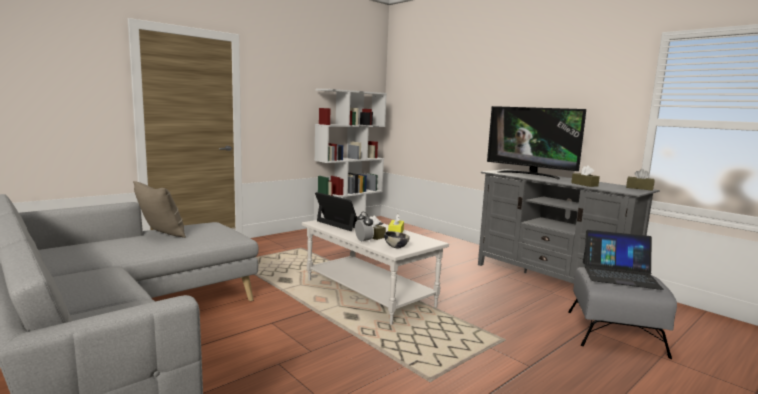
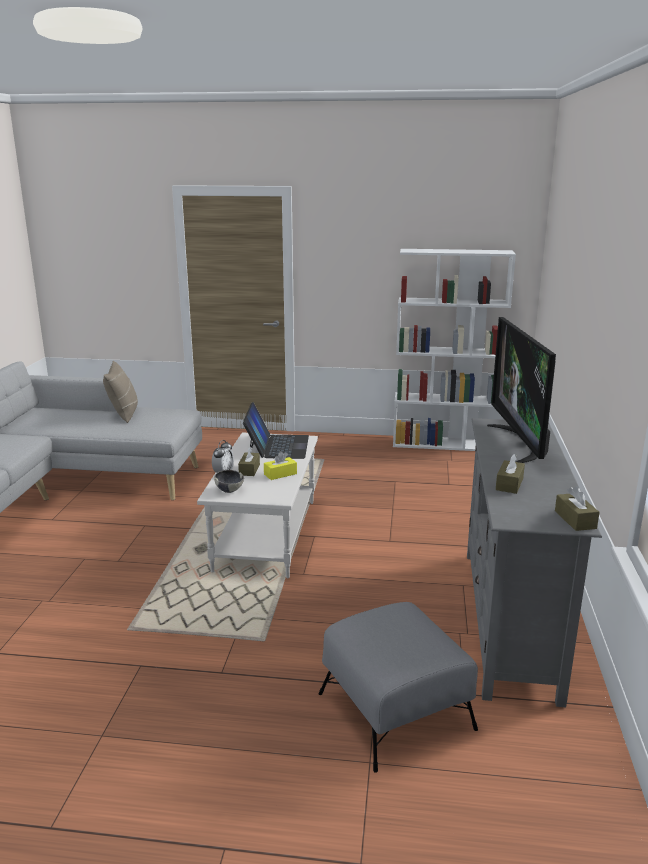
camera: 50 degrees right, 10 degrees up
(619, 275) = (399, 632): laptop -> none

